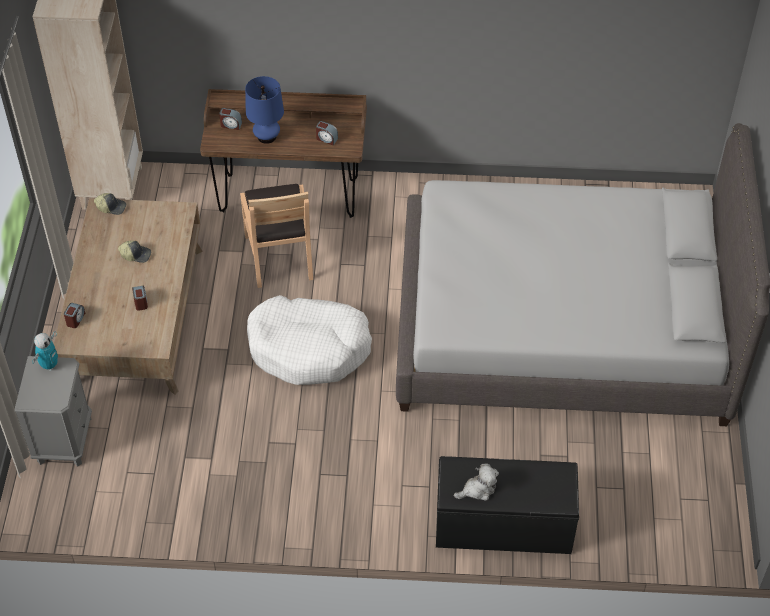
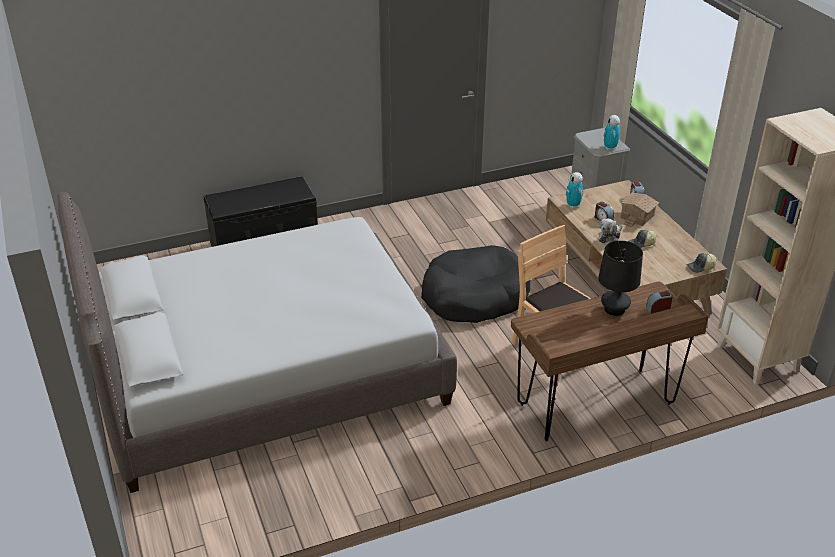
camera: 155 degrees right, 15 degrees down
(102, 291) = (638, 217): none -> toy house
(153, 334) = (573, 205): none -> toy robot
(267, 136) = (614, 309): blue table lamp -> black table lamp
(309, 348) = (474, 296): white dog bed -> black dog bed
(326, 139) = (557, 324): alarm clock -> none
(478, 489) = (279, 188): plush toy -> plush toy (609, 237)

